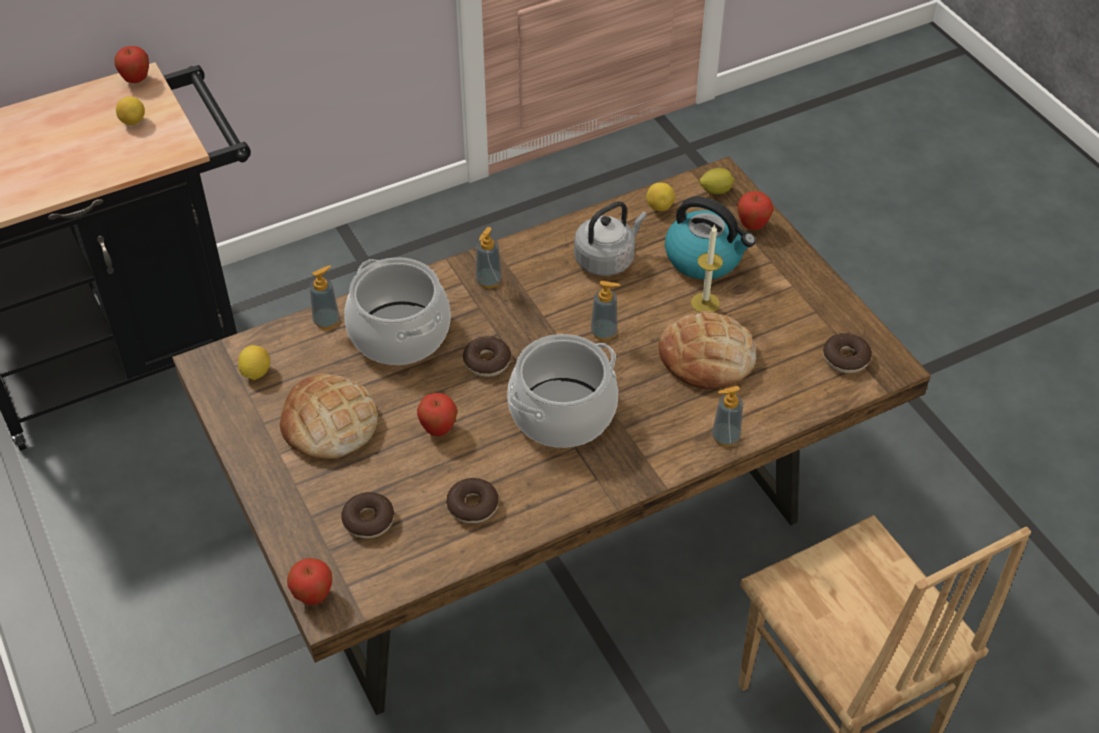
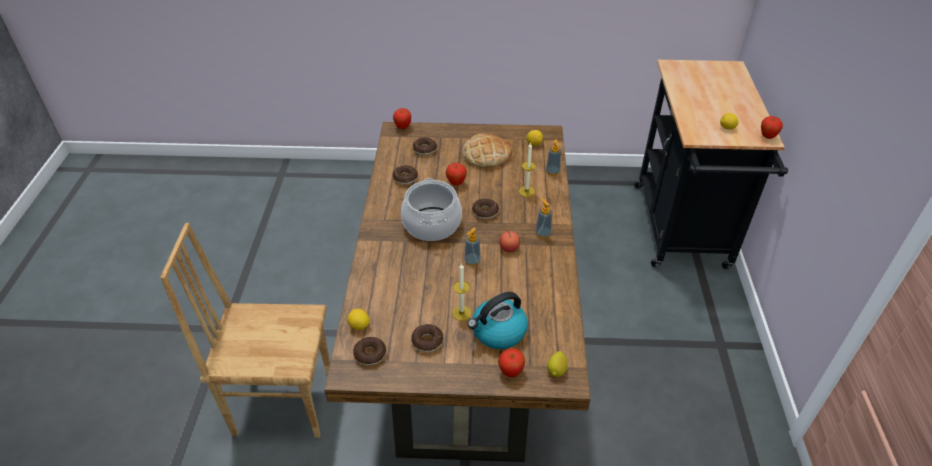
camera: 120 degrees right, 5 degrees down
(400, 333) = (526, 191): cooking pot -> candle
(547, 304) = (509, 248): none -> apple
(607, 259) = (527, 287): grey kettle -> none
(659, 207) = (558, 333): lemon -> lemon (359, 326)
(707, 357) = (422, 293): bread -> none
(725, 437) = (366, 274): soap dispenser -> none
(777, 315) = (427, 341): none -> donut

